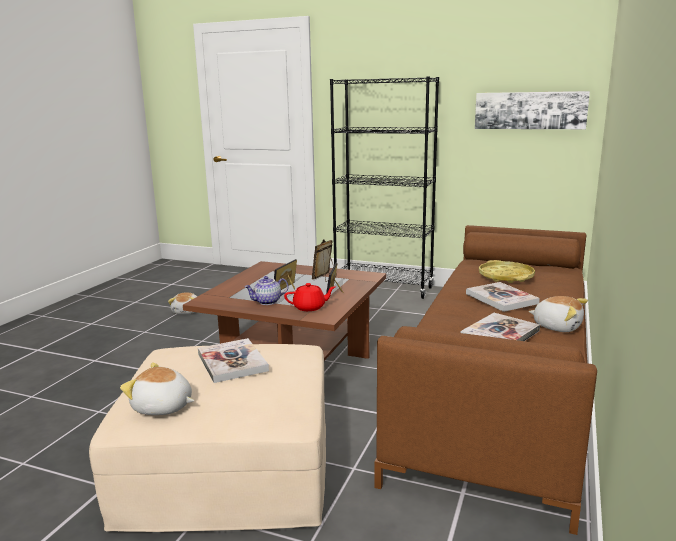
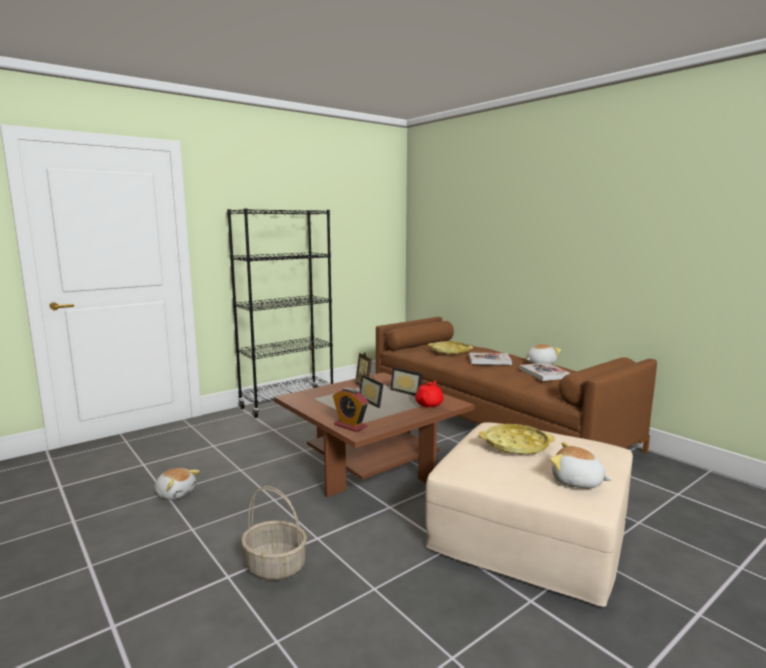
camera: 60 degrees left, 5 degrees down
(112, 370) = (276, 566): none -> basket
(162, 407) = (577, 482): plush toy -> plush toy turned 75 degrees clockwise
(217, 295) = (350, 426): none -> alarm clock
(232, 362) = (515, 444): book -> yellow tray
(267, 302) = (397, 413): teapot -> none
(530, 110) = (368, 237): picture -> none

